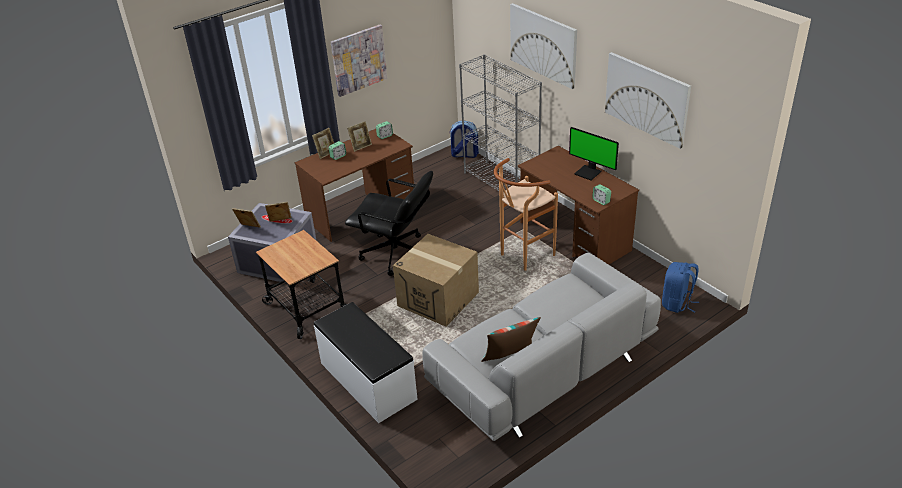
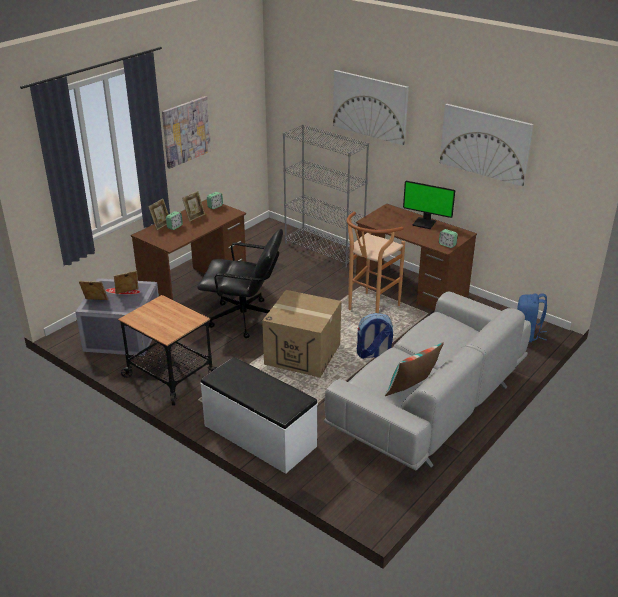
camera: 15 degrees left, 5 degrees down
(464, 155) = (278, 228): backpack -> backpack (373, 354)

